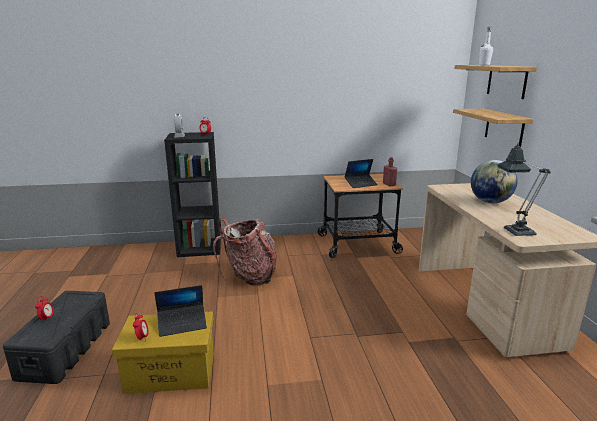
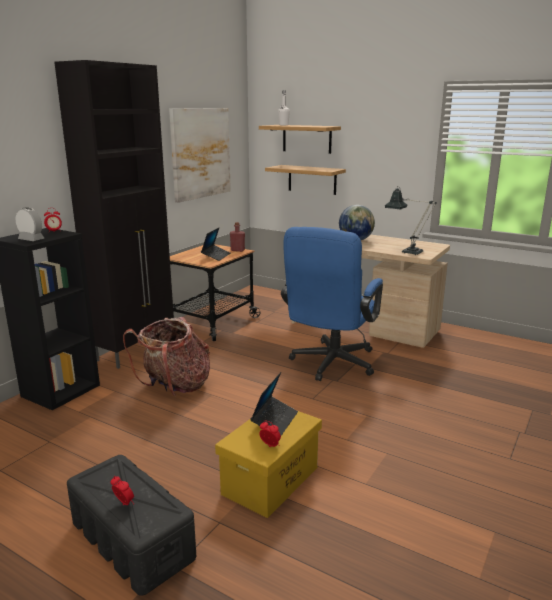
camera: 50 degrees left, 0 degrees up
(276, 242) = (136, 350): none -> black cabinet
(379, 320) = (330, 365): none -> blue office chair
(390, 89) = (200, 153): none -> picture

